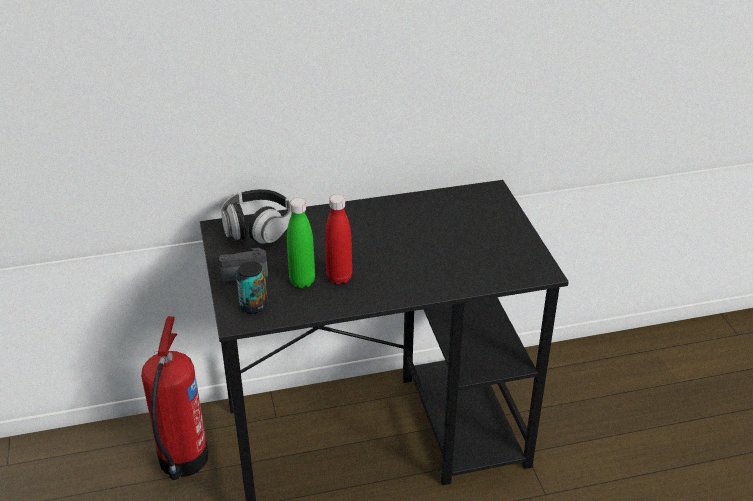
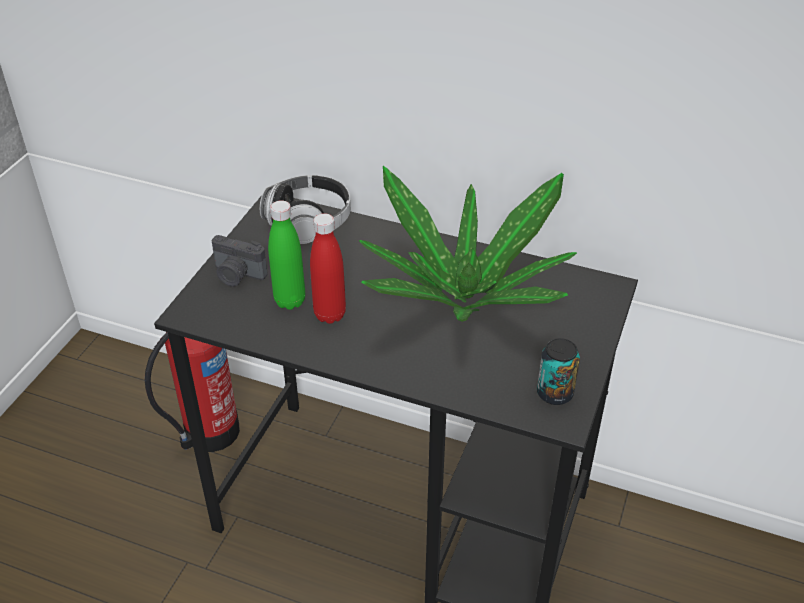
camera: 35 degrees right, 5 degrees up
(253, 306) = (217, 305): can -> can (554, 393)
(413, 231) = (464, 297): none -> potted plant

